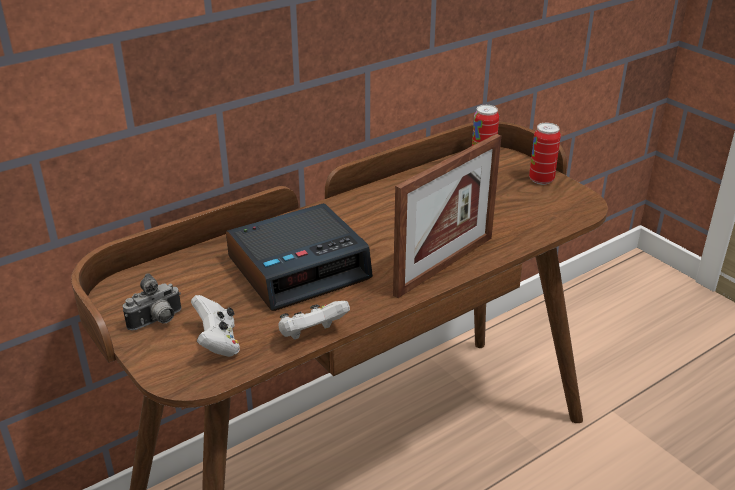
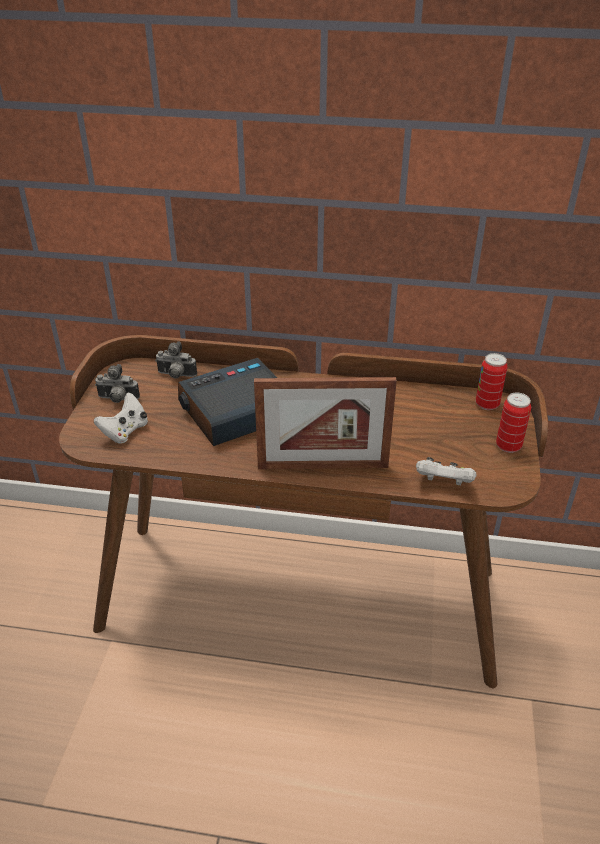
camera: 45 degrees right, 5 degrees up
(185, 269) = (176, 376): none -> camera
(299, 267) = (235, 412): alarm clock -> alarm clock turned 135 degrees clockwise
(311, 334) = (176, 459): white game controller -> white game controller (443, 483)

